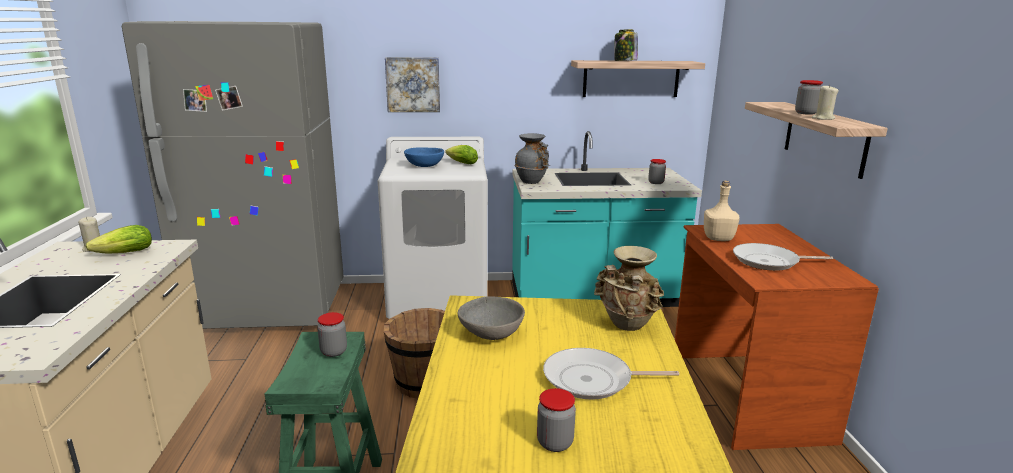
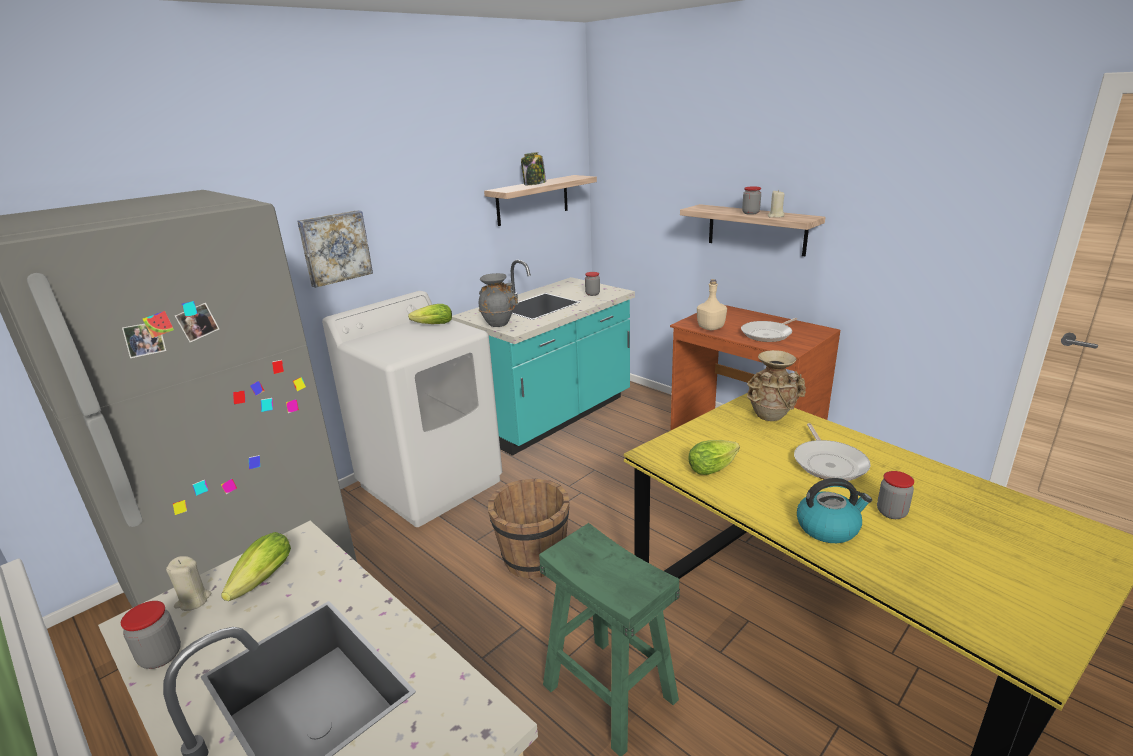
camera: 40 degrees left, 5 degrees up
(333, 351) = (600, 552): jar -> jar (161, 656)
(425, 166) = (404, 339): blue bowl -> none
(472, 417) = (828, 527): none -> kettle
(490, 333) = (715, 467): grey bowl -> lettuce
(593, 380) = (829, 463): frying pan -> frying pan turned 45 degrees counterclockwise

